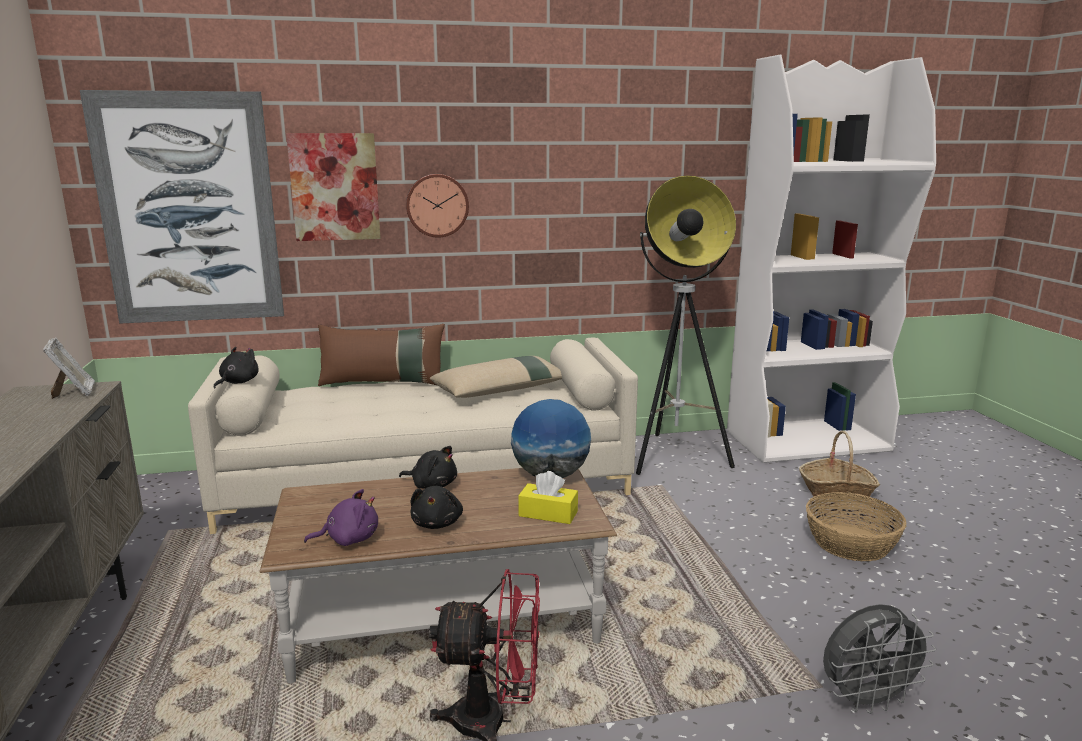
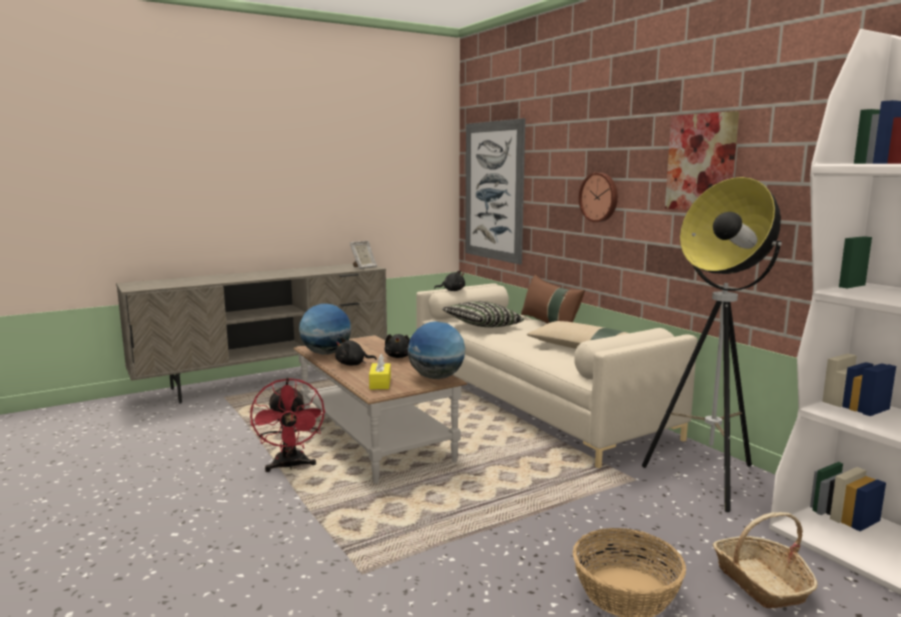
camera: 70 degrees right, 5 degrees down
(335, 187) = (550, 180): picture -> picture (701, 162)
(339, 415) = (482, 327): none -> pillow
(349, 539) = (326, 353): purple plush toy -> globe
(867, 701) = (352, 597): grey fan -> none

